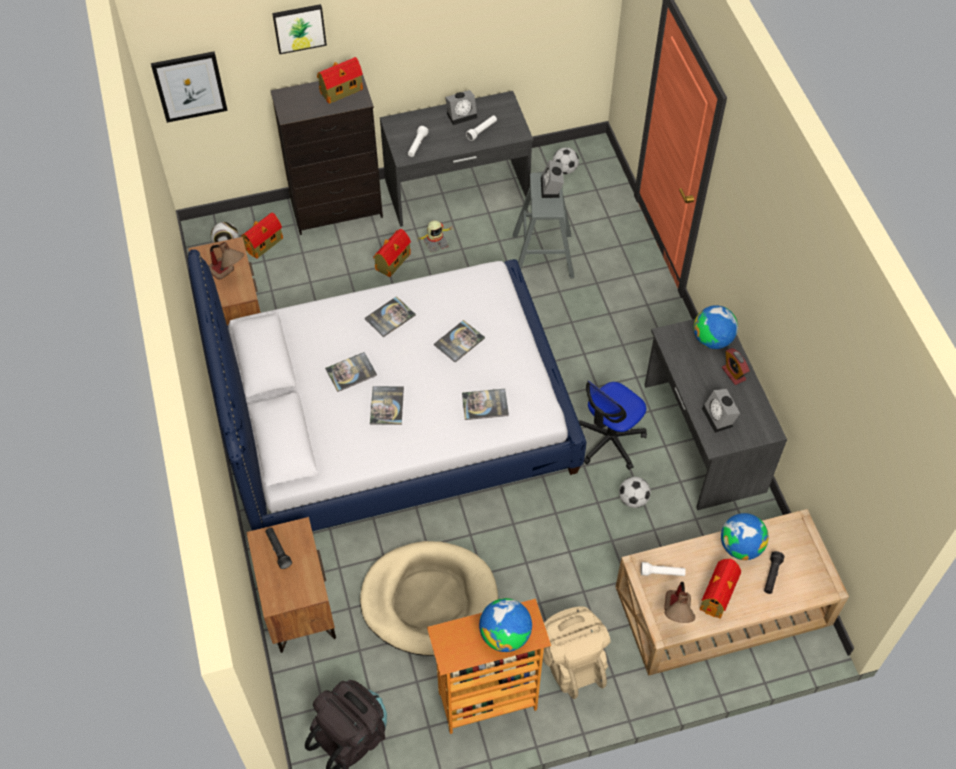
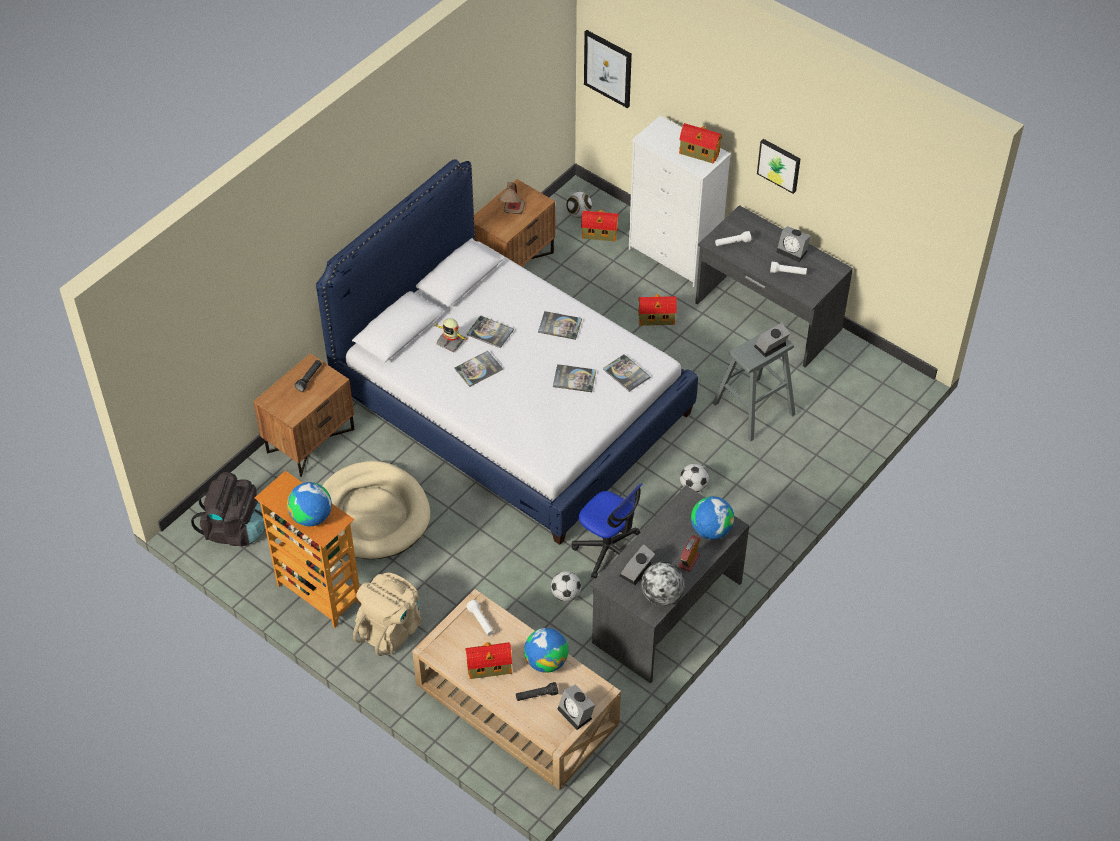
camera: 55 degrees right, 5 degrees down
(299, 27) = (695, 80): picture -> picture (779, 165)
(338, 210) = (674, 256): black dresser -> white dresser
(435, 242) = (700, 333): toy robot -> toy robot (451, 341)
(485, 405) = (529, 425): book -> book (626, 373)
(565, 169) = (861, 373): football -> football (693, 486)
(609, 440) = (608, 550): office chair -> office chair turned 150 degrees counterclockwise
(676, 617) = (449, 650): table lamp -> none
(757, 414) = (662, 595): none -> globe
(811, 555) = (577, 713): none -> alarm clock

